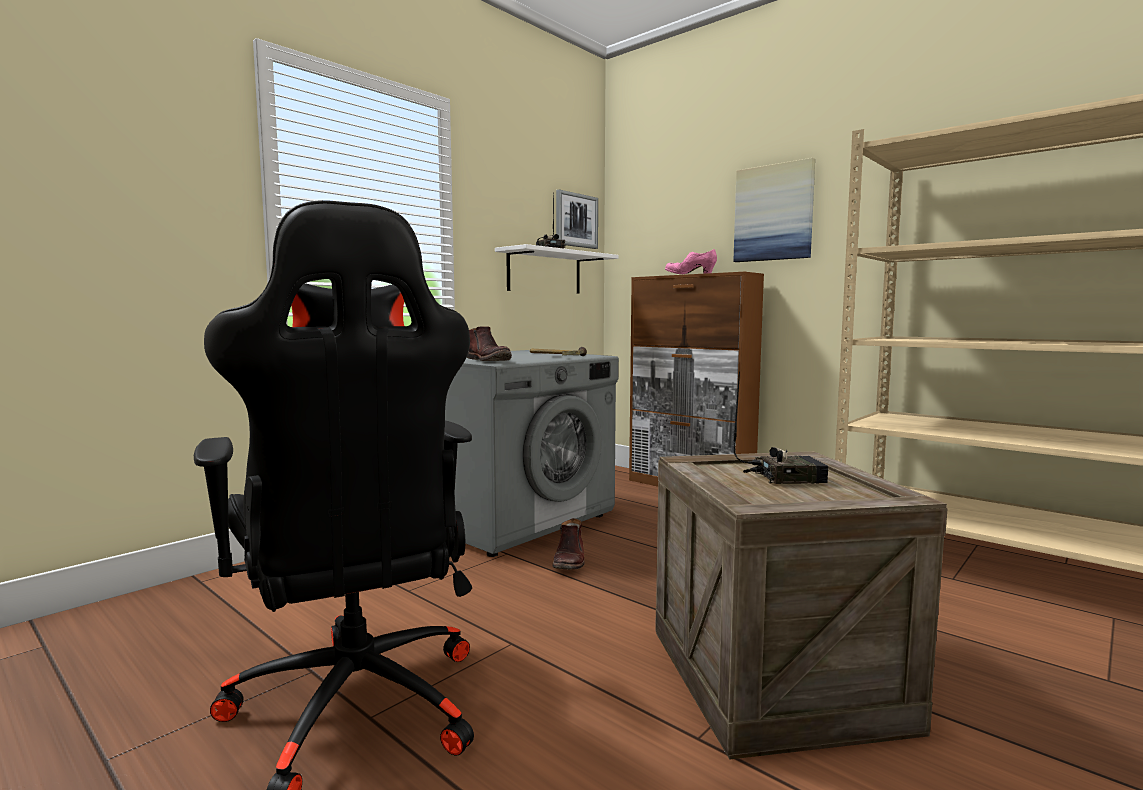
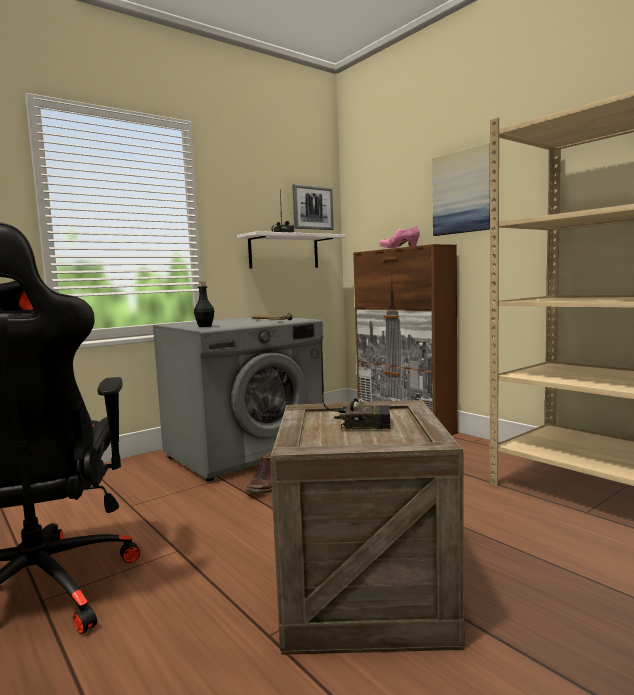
camera: 10 degrees right, 0 degrees up
(489, 360) = (205, 326): brown boot -> black bottle

